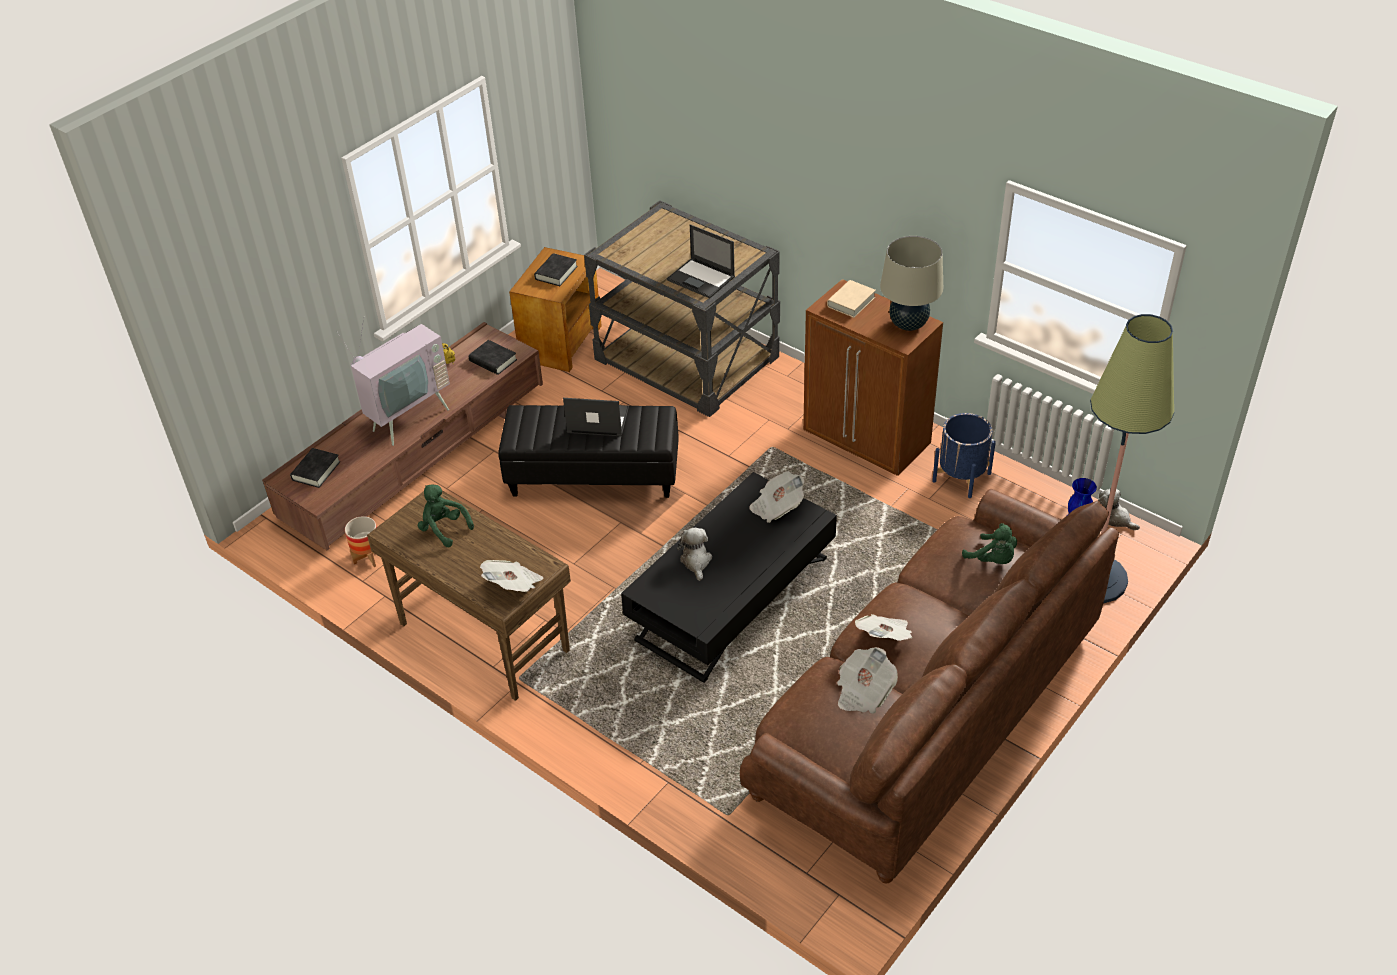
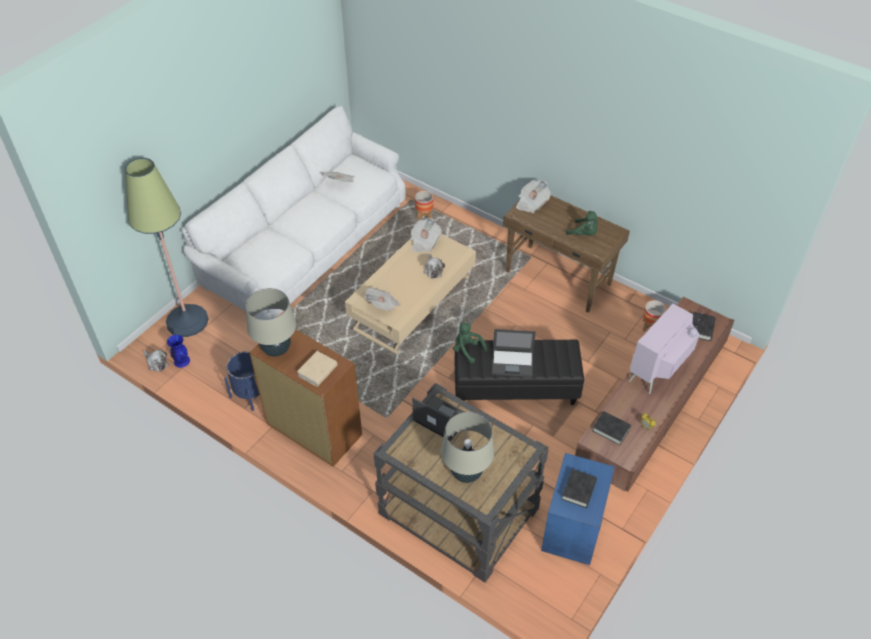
camera: 175 degrees right, 5 degrees up
(560, 343) = (573, 527): brown side table -> blue side table
(678, 236) = (466, 473): none -> beige table lamp
(704, 774) = (424, 215): none -> planter
(731, 599) = (413, 303): black coffee table -> beige coffee table
(885, 637) = (326, 207): newspaper -> newspaper (424, 242)
(927, 710) = (305, 246): brown sofa -> white sofa
(992, 559) = (255, 250): green plush toy -> green plush toy (467, 350)

